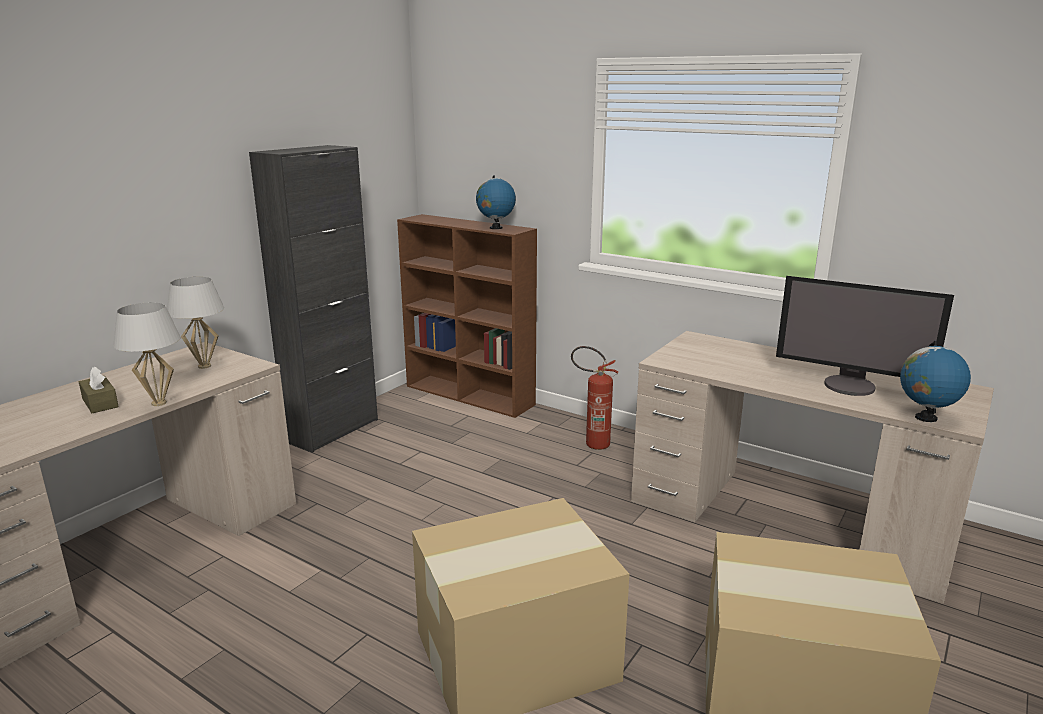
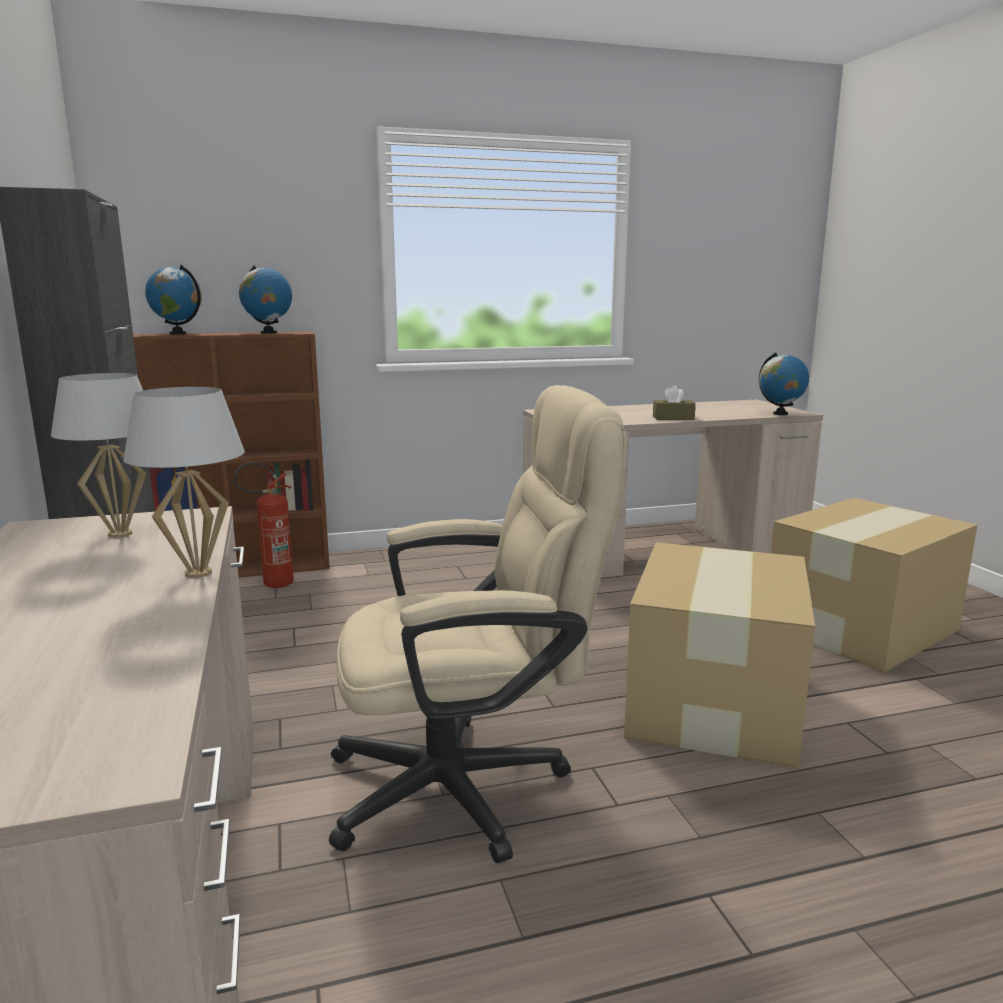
camera: 50 degrees left, 5 degrees down
(100, 403) = (85, 606): brown tissue box -> brown tissue box (673, 418)
(306, 596) = (470, 785): none -> beige office chair
(448, 220) = (178, 333): none -> globe
(591, 444) = (443, 561): fire extinguisher -> fire extinguisher (271, 585)
(850, 386) = (705, 411): monitor -> none

